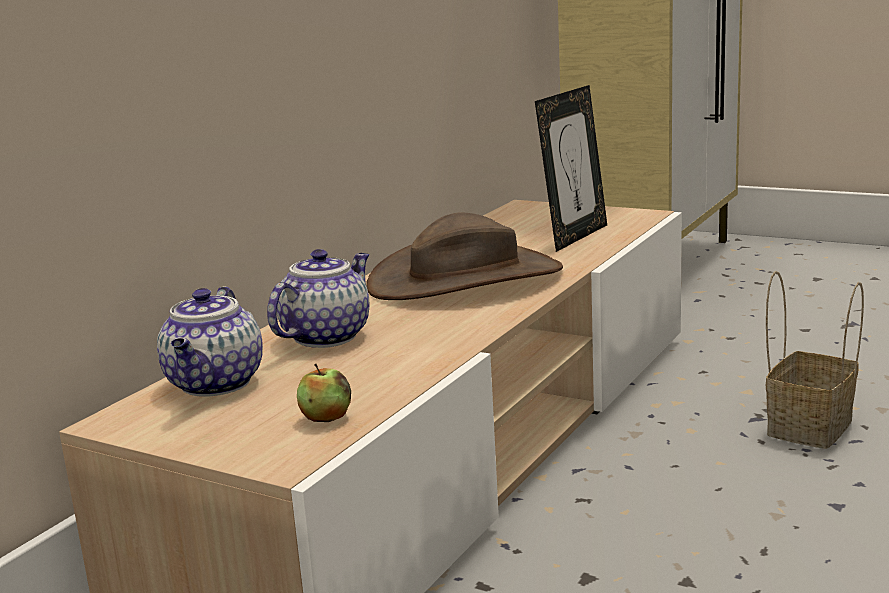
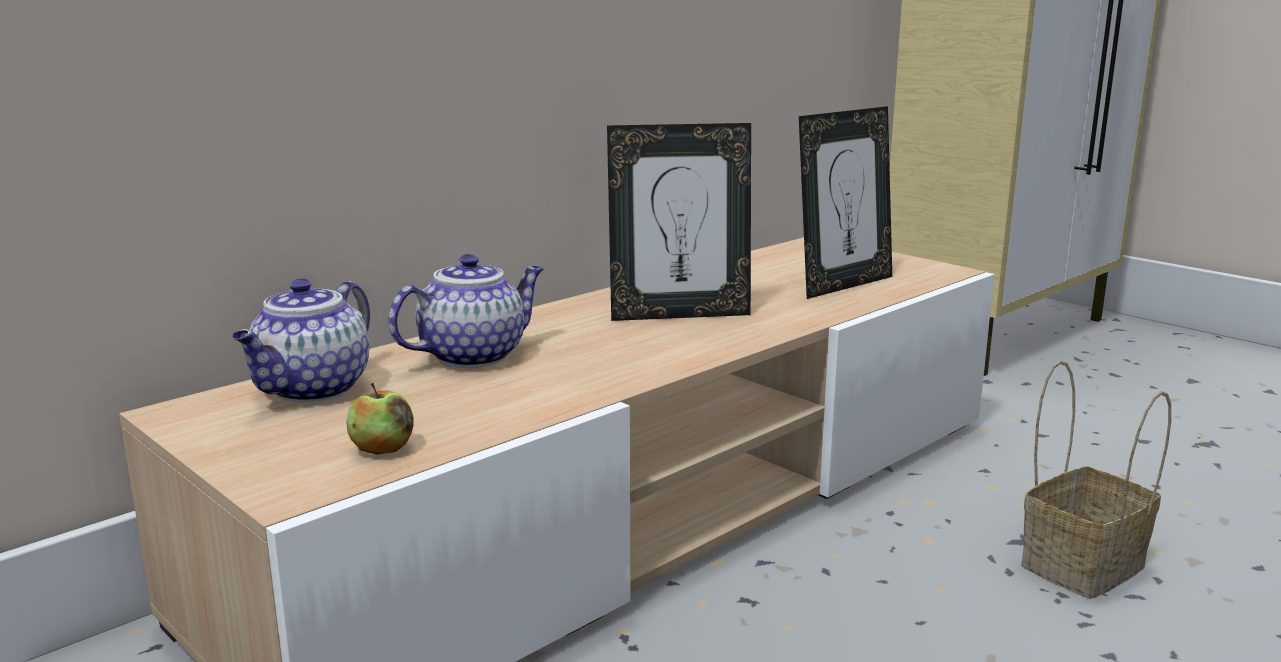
camera: 15 degrees right, 0 degrees up
(465, 278) = (679, 314): brown hat -> picture frame

